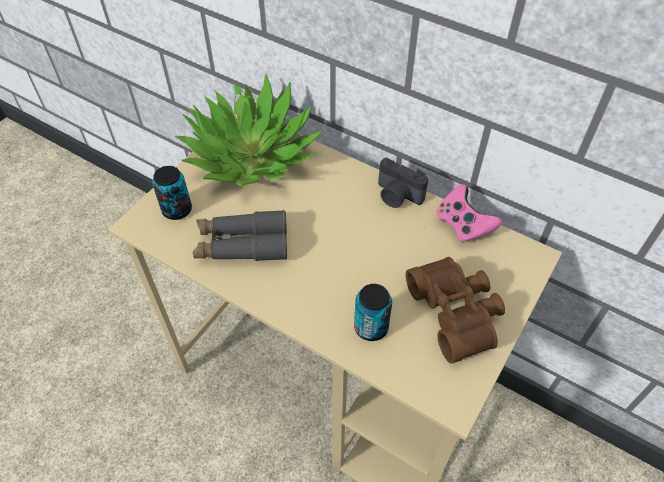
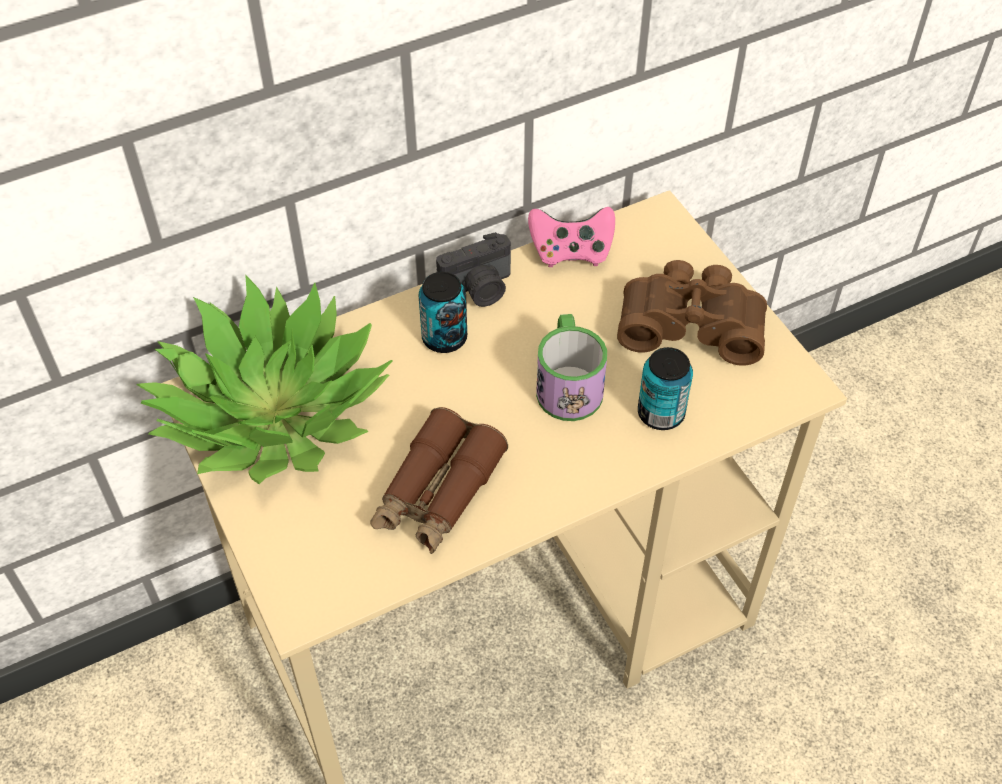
camera: 60 degrees left, 0 degrees up
(177, 210) = (312, 547): can -> can (444, 338)
(242, 244) = (437, 492): grey binoculars -> brown binoculars
(360, 269) = (568, 383): none -> mug

